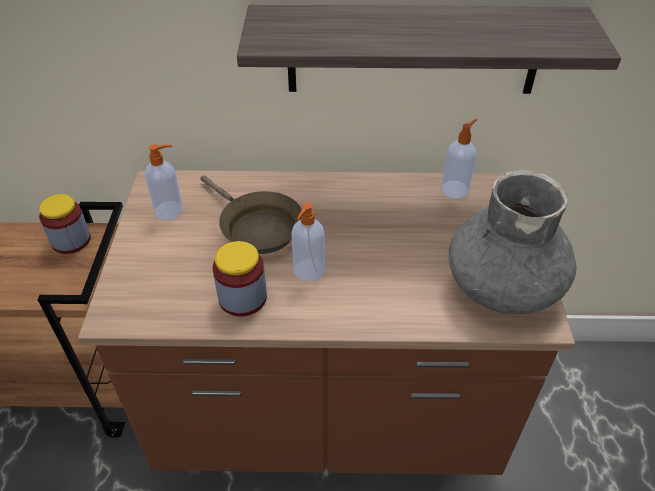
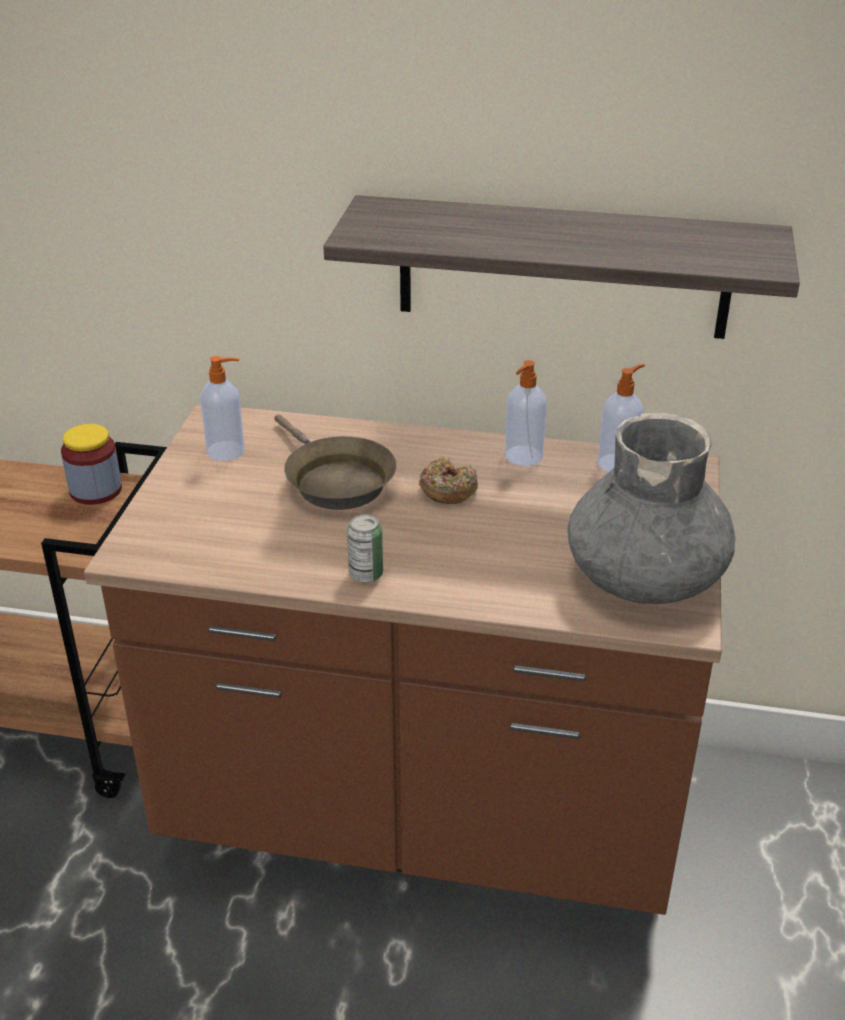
camera: 10 degrees right, 10 degrees down
(242, 298) = (296, 553): jar -> none
(300, 310) = (366, 574): none -> can
(308, 271) = (389, 534): soap dispenser -> soap dispenser (523, 456)
(342, 225) = (448, 489): none -> donut

